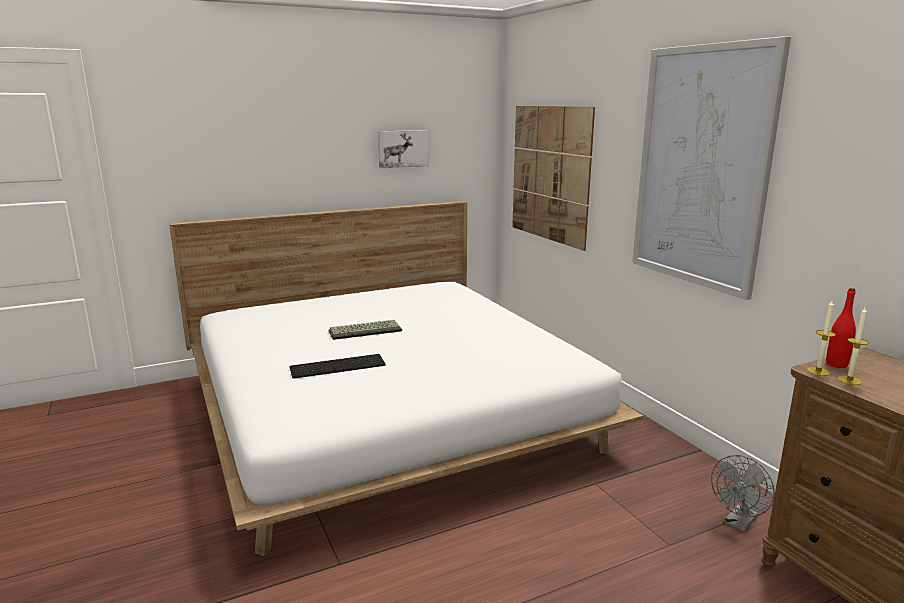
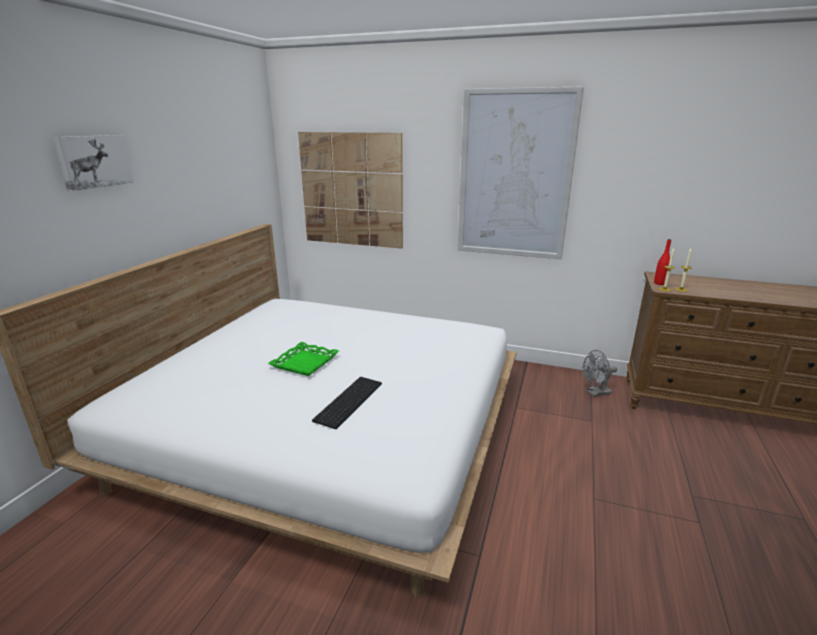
camera: 45 degrees left, 5 degrees up
(365, 330) = (304, 363): keyboard -> green tray
(402, 148) = (212, 179): picture -> picture (93, 161)
(738, 523) = (595, 393): grey fan -> grey fan turned 75 degrees clockwise

